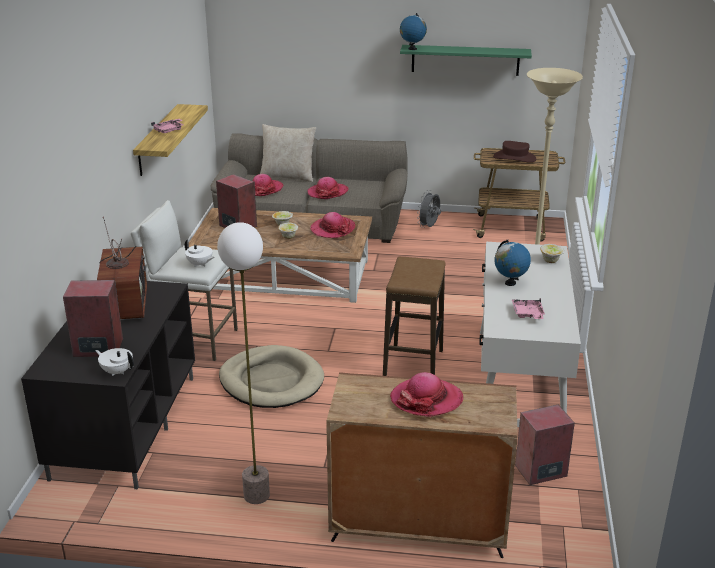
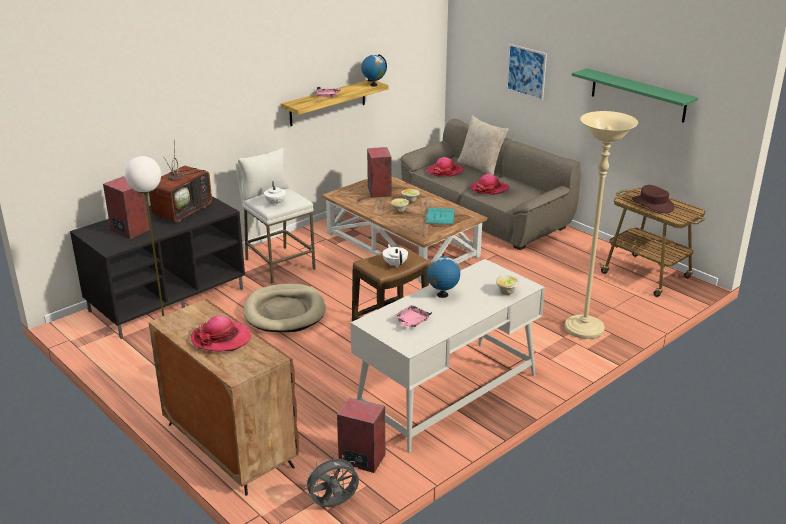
camera: 40 degrees right, 0 degrees up
(117, 371) = (116, 247): white teapot -> white teapot (395, 264)
(325, 63) = (526, 72): none -> picture
(332, 229) = (440, 216): hat -> turquoise book
(412, 49) = (585, 73): globe -> globe (373, 85)
(429, 227) = (573, 249): grey fan -> grey fan (333, 505)

